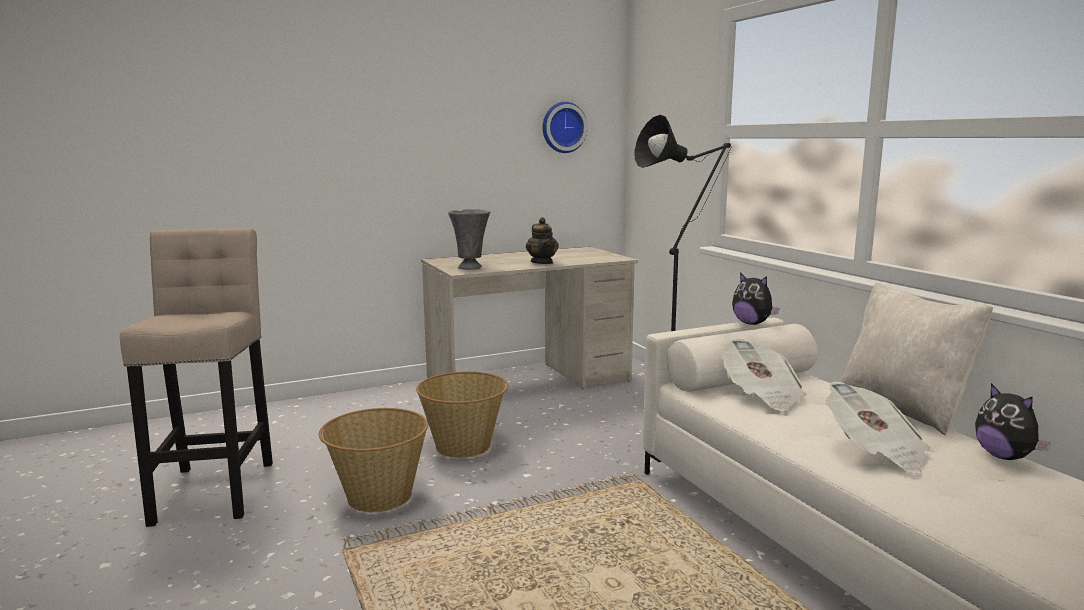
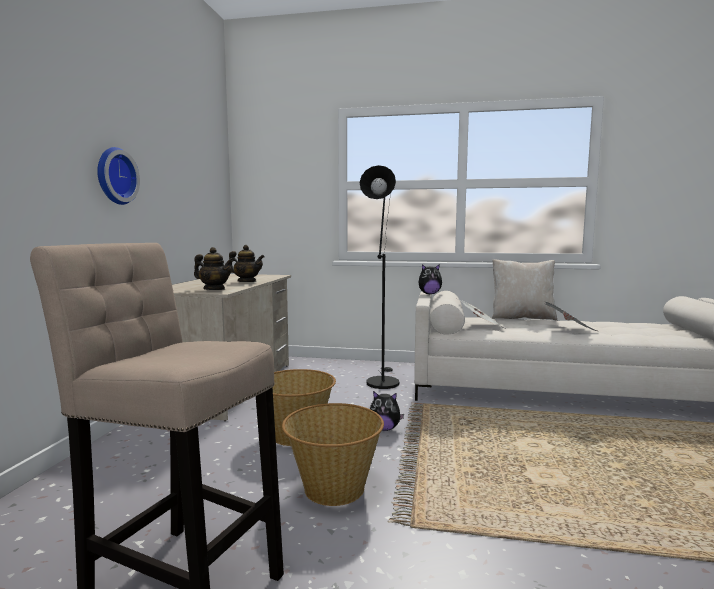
camera: 55 degrees left, 5 degrees down
(470, 267) = (214, 289): grey vase -> teapot
(563, 127) = (204, 178): wall clock -> wall clock (114, 176)
(1004, 456) = (584, 321): plush toy -> plush toy (385, 428)

